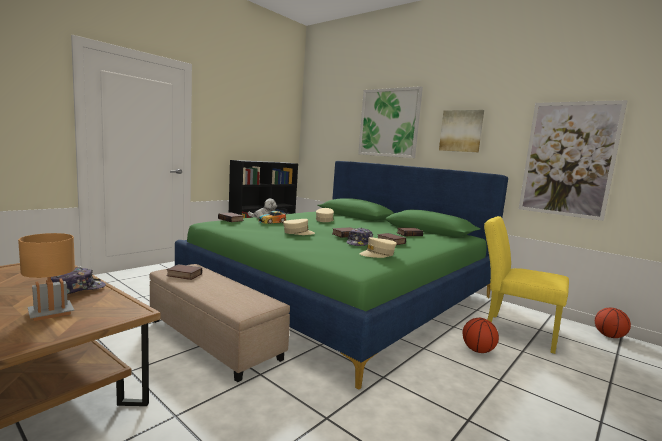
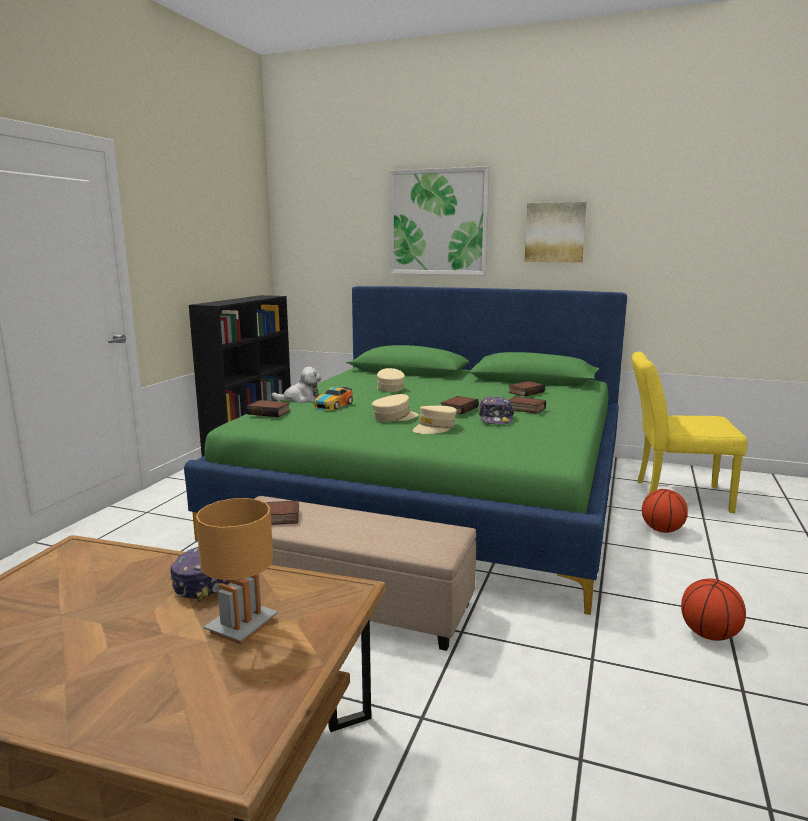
camera: 20 degrees left, 5 degrees up
(377, 254) = (543, 432): beige cap -> beige cap (434, 428)
(568, 159) = (702, 266): picture -> none
(609, 336) = (763, 478): basketball -> basketball (709, 635)

